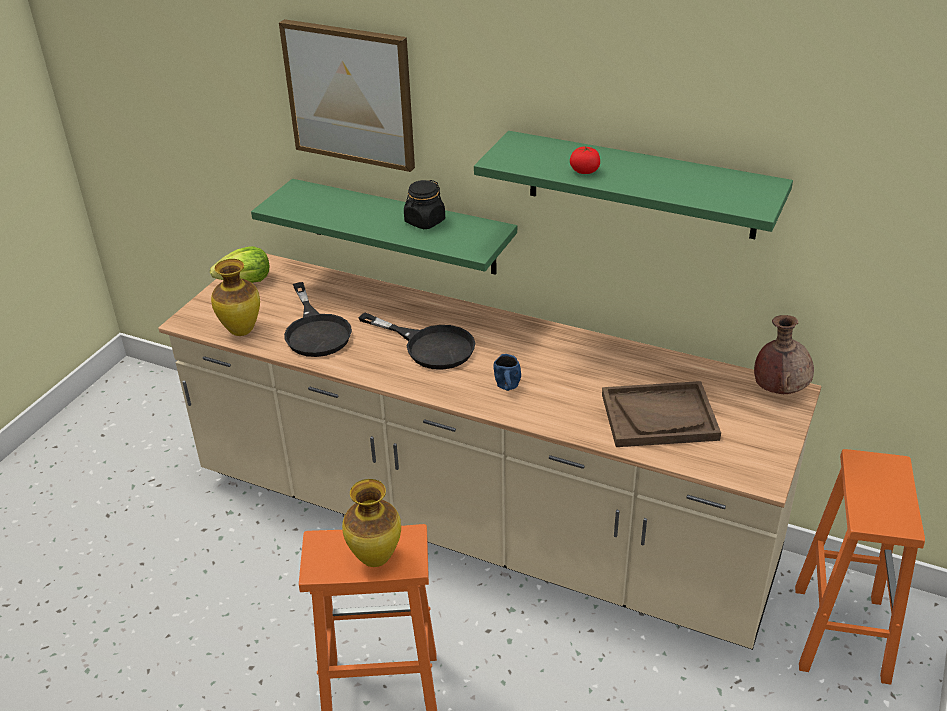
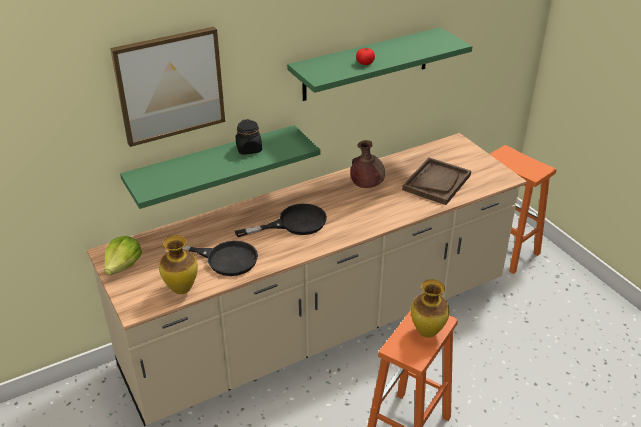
camera: 55 degrees left, 0 degrees up
(508, 388) = (363, 215): blue mug -> none
(779, 390) = (451, 143): brown vase -> brown vase (366, 186)

